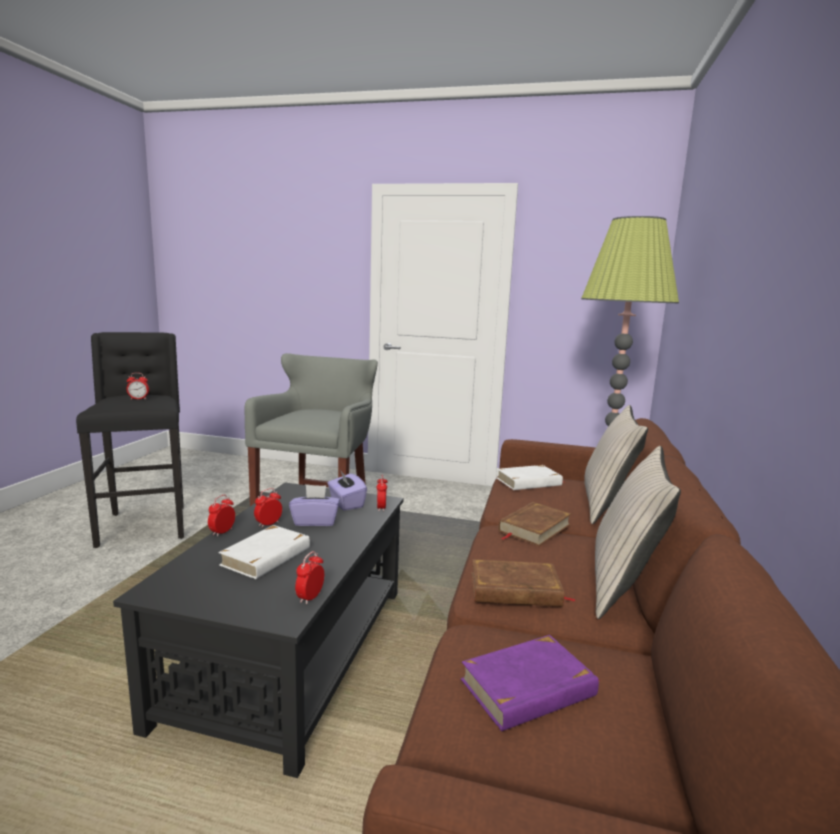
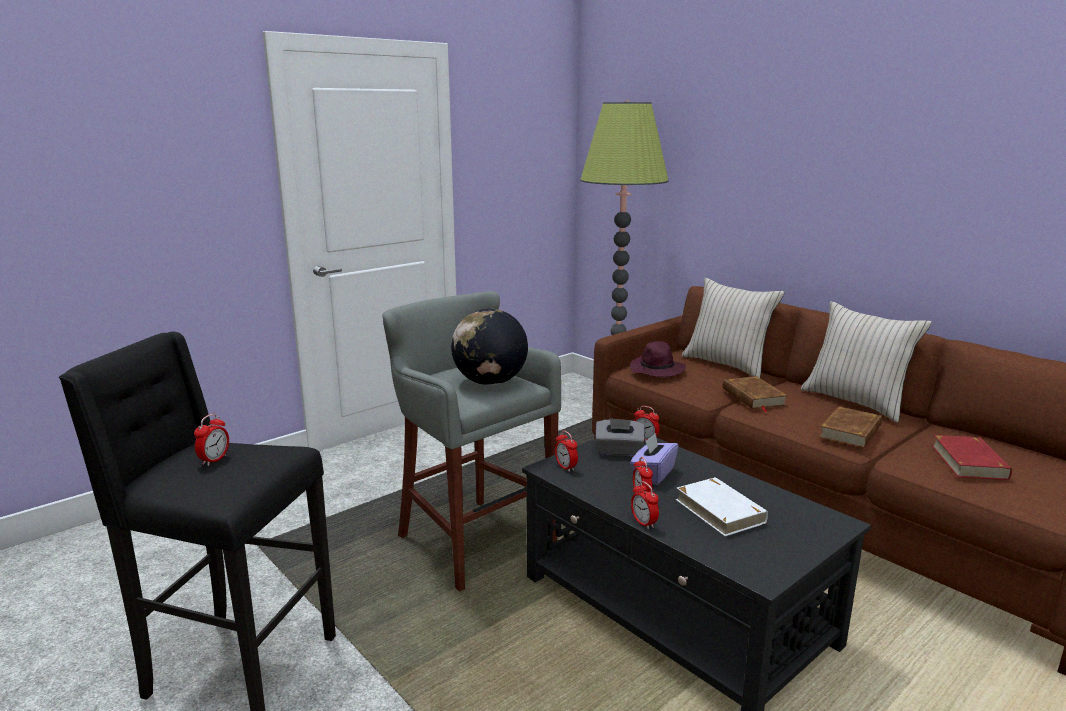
camera: 55 degrees left, 5 degrees up
(310, 597) = (810, 507): alarm clock -> alarm clock (566, 467)
(316, 419) = (490, 382): none -> globe
(346, 503) = (619, 451): purple tissue box -> grey tissue box
(528, 688) = (969, 462): purple book -> red book
(529, 482) = (657, 370): white book -> purple hat

